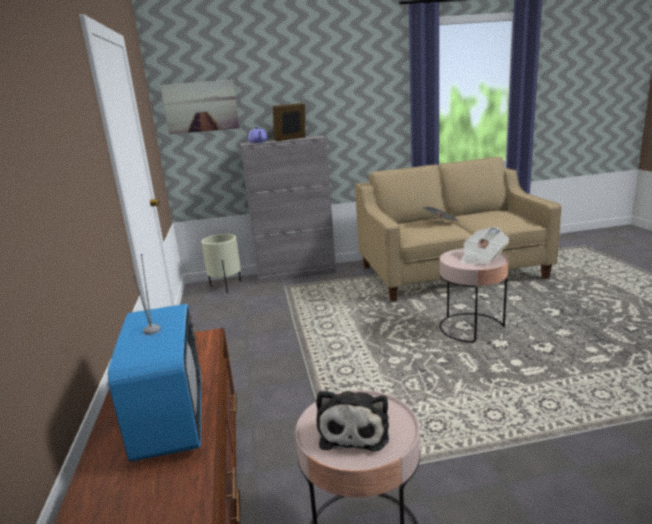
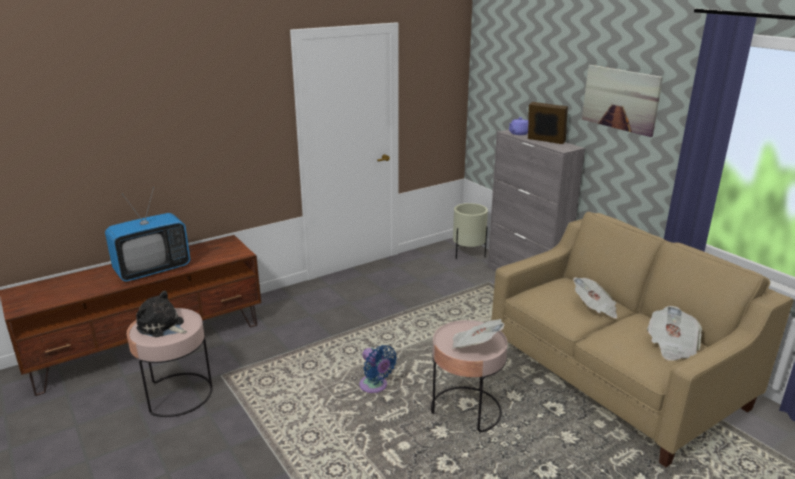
camera: 65 degrees right, 5 degrees up
(201, 107) = (498, 82): picture -> picture (620, 99)
(354, 430) = (162, 327): plush toy -> plush toy turned 45 degrees clockwise
(419, 365) = (375, 386): none -> blue fan
(501, 214) = (671, 346): none -> newspaper

